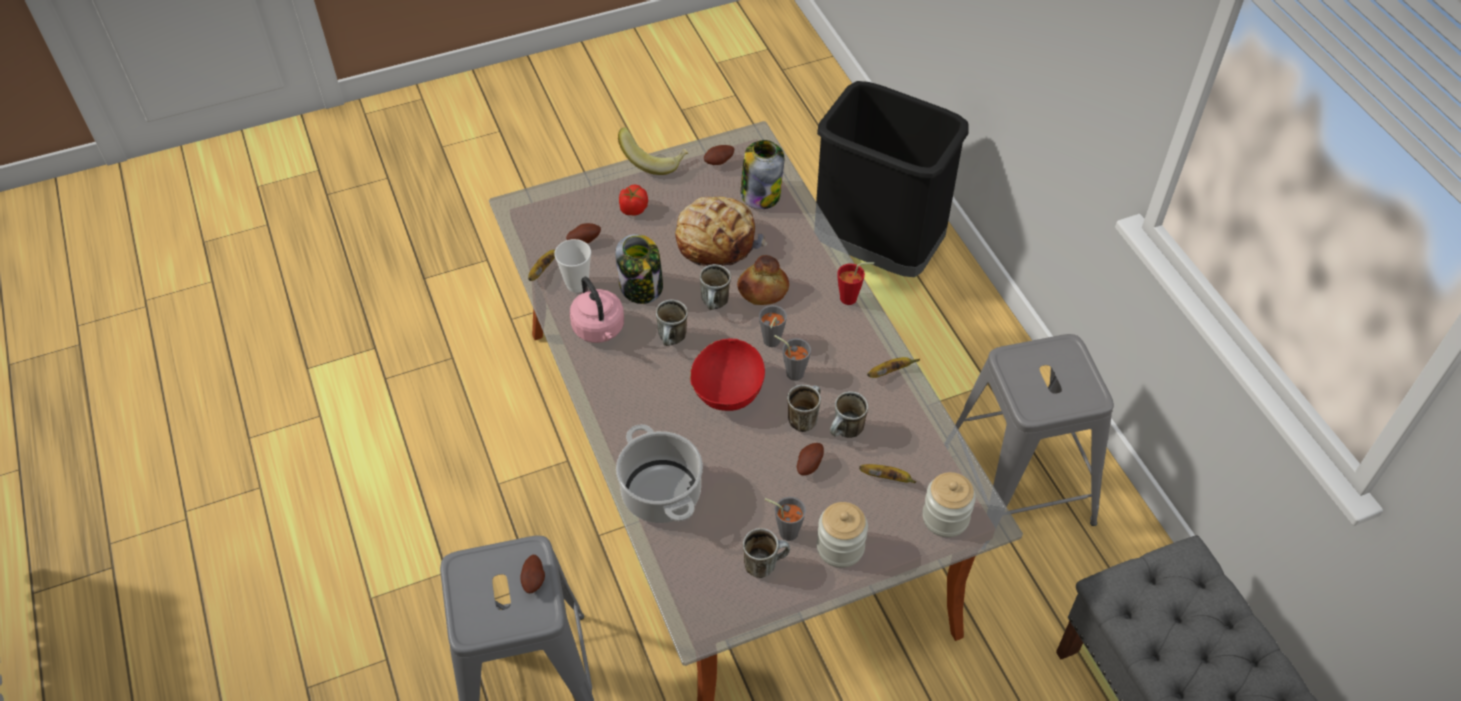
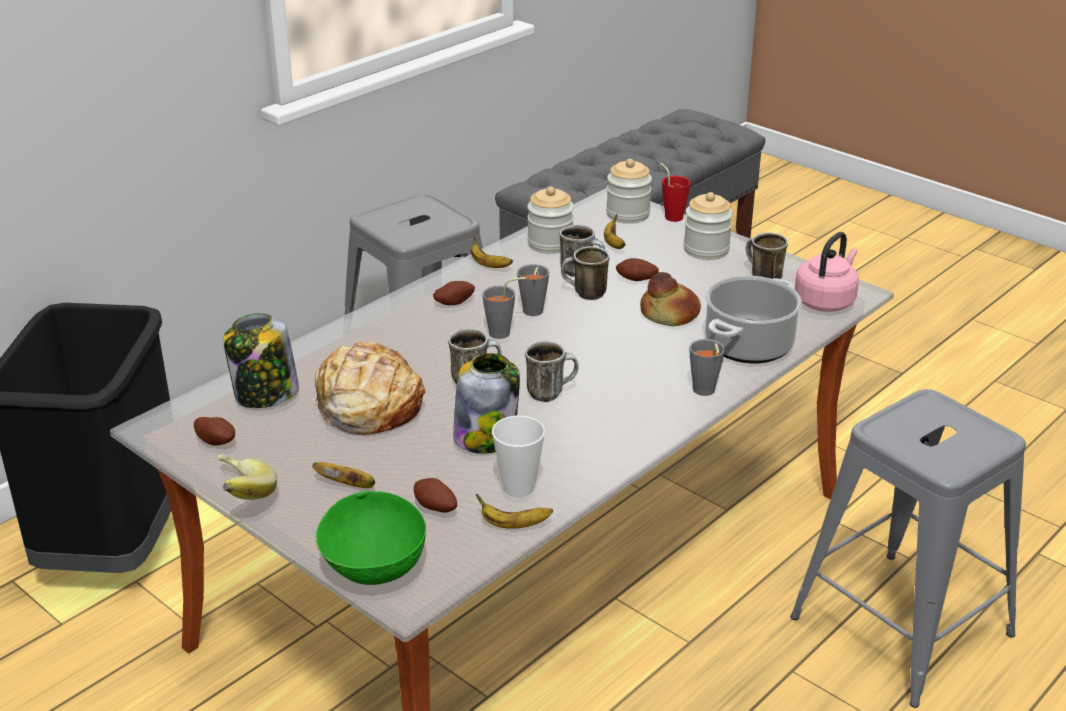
camera: 115 degrees left, 20 degrees down
(534, 580) = (904, 417): potato -> potato (454, 302)
(552, 200) = (373, 565): none -> green bowl
(599, 330) = (577, 446): pink kettle -> pink kettle (826, 301)
(633, 209) = (348, 485): tomato -> banana
(727, 390) = (588, 342): red bowl -> none
(762, 290) = (429, 355): bread -> bread (669, 315)
(784, 530) = (718, 276): grey cup -> grey cup (704, 392)
(852, 298) = (403, 302): red cup -> red cup (671, 215)
(910, 430) = (550, 244): none -> jar

